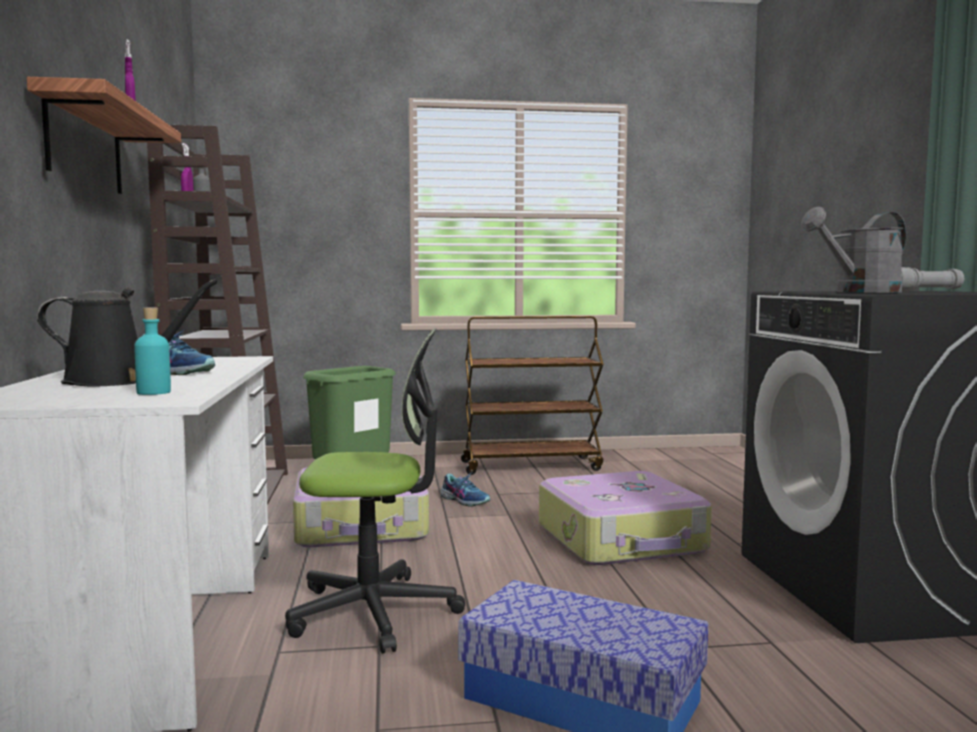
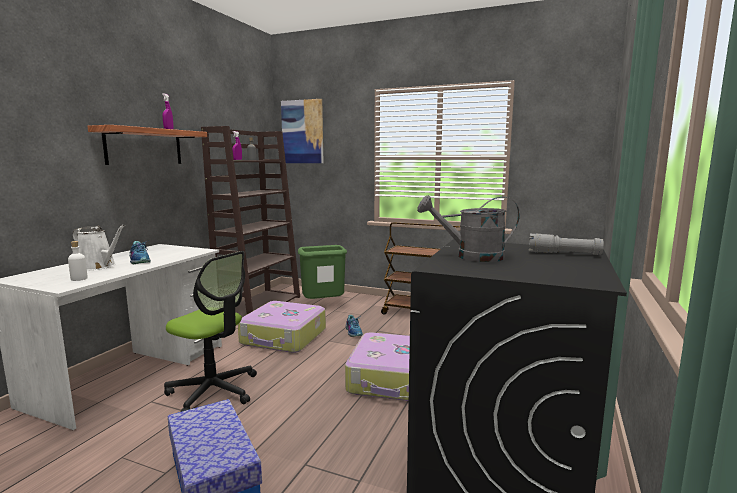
camera: 30 degrees right, 5 degrees up
(116, 381) = (98, 266): black watering can -> white watering can
(154, 392) = (79, 279): turquoise bottle -> white bottle
(263, 164) = (302, 132): none -> picture

